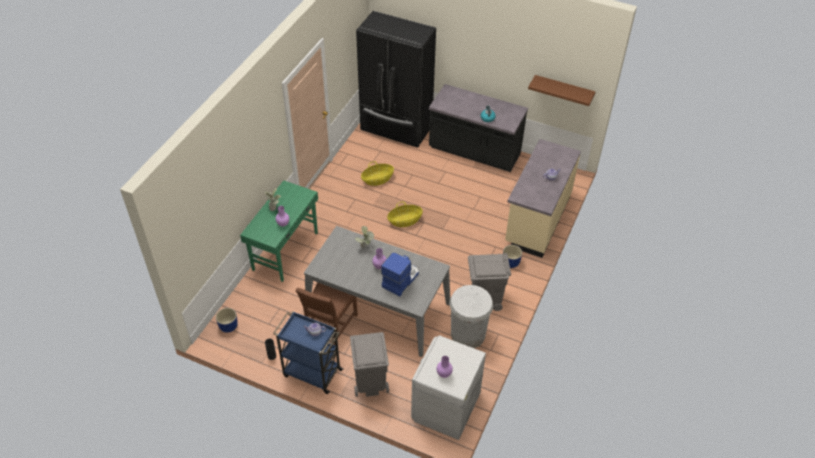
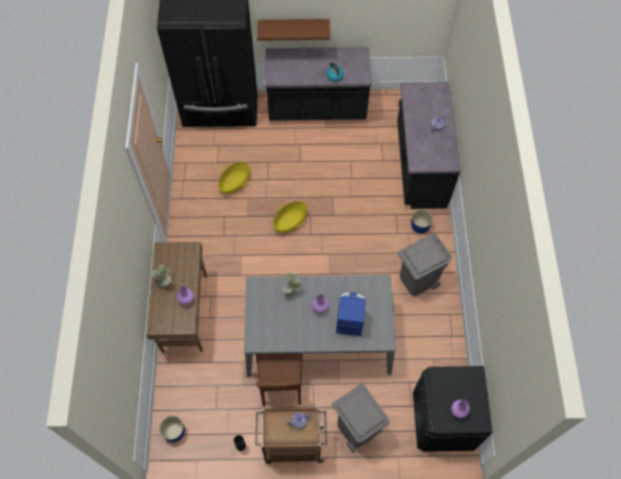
camera: 25 degrees left, 15 degrees up
(285, 251) = (184, 312): green console table -> brown console table
(311, 372) = (292, 445): blue cart -> brown cart
(444, 406) = (442, 420): white washing machine -> black washing machine
(468, 334) = (421, 328): white trash can -> none
(537, 219) = (419, 165): beige counter -> black counter
(563, 90) = (408, 18): brown shelf -> brown shelf (293, 26)

